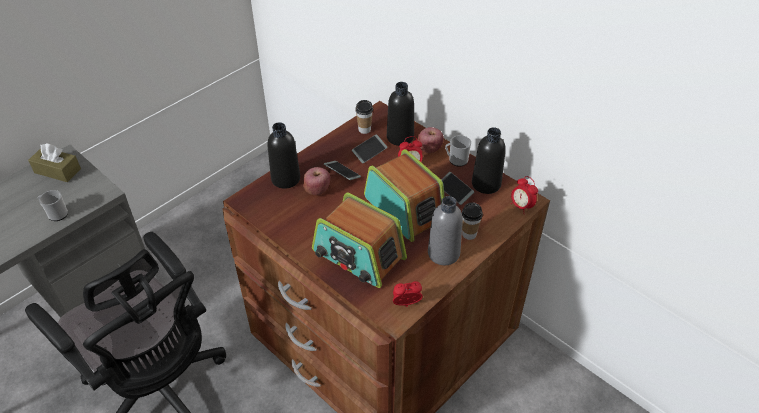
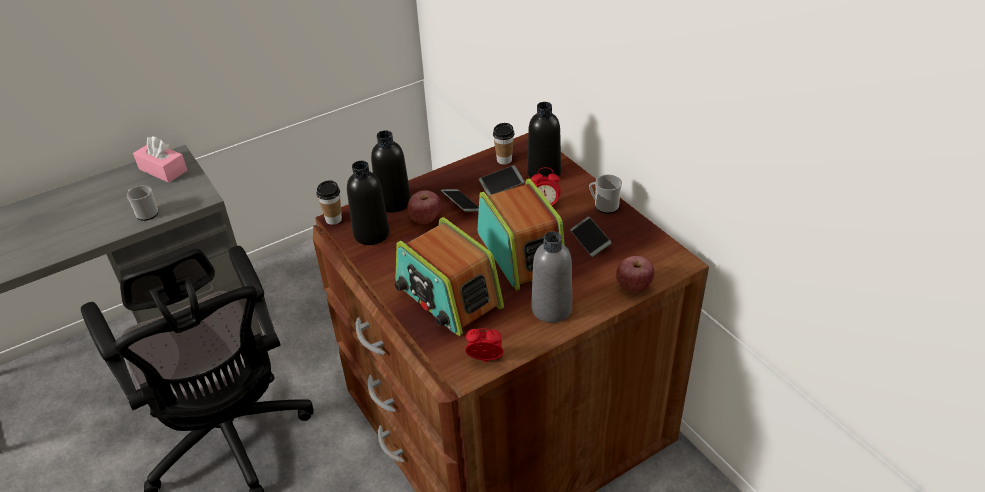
camera: 15 degrees right, 5 degrees down
(57, 171) = (163, 170): brown tissue box -> pink tissue box
(429, 149) = (575, 189): apple -> apple (633, 286)
(469, 234) = (591, 291): cup -> cup (333, 219)
(486, 184) = (632, 237): black bottle -> black bottle (371, 234)
(521, 206) = (668, 268): alarm clock -> none

